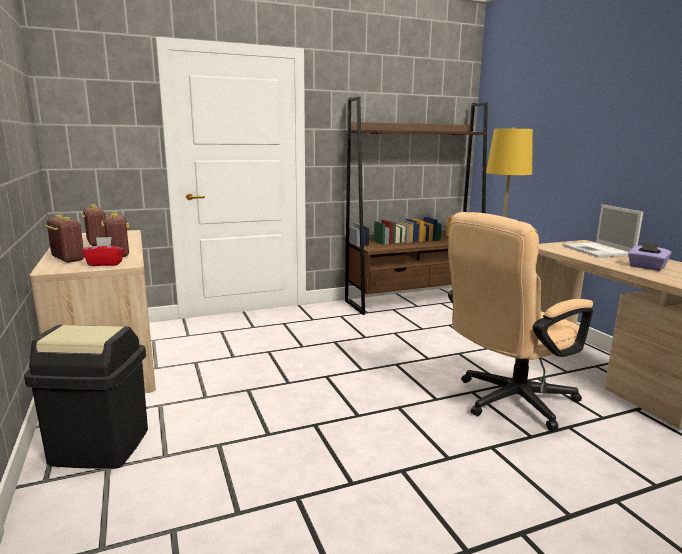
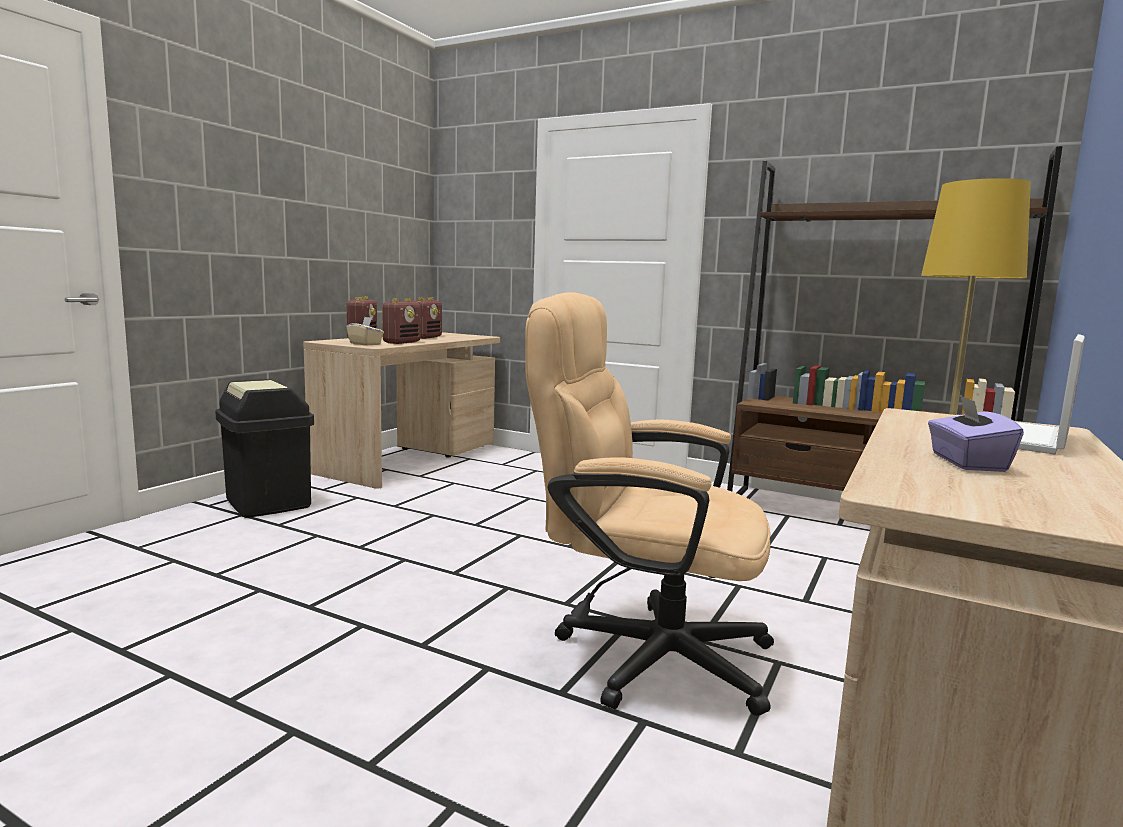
camera: 50 degrees right, 5 degrees down
(105, 264) = (365, 344): red tissue box -> beige tissue box

